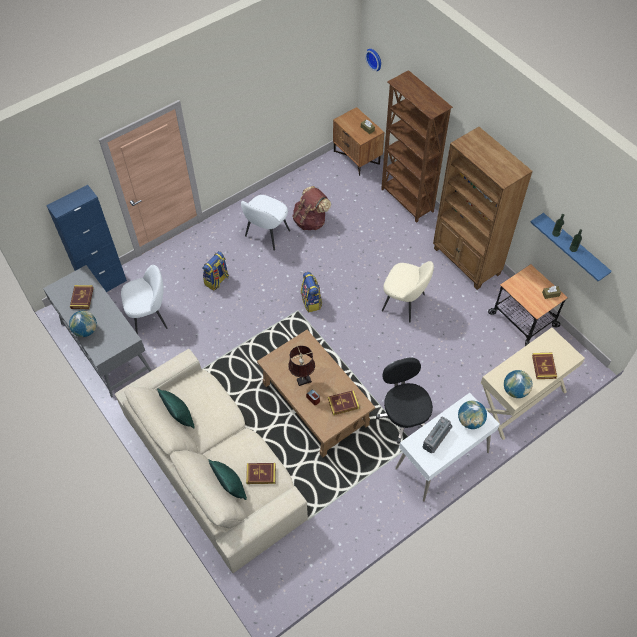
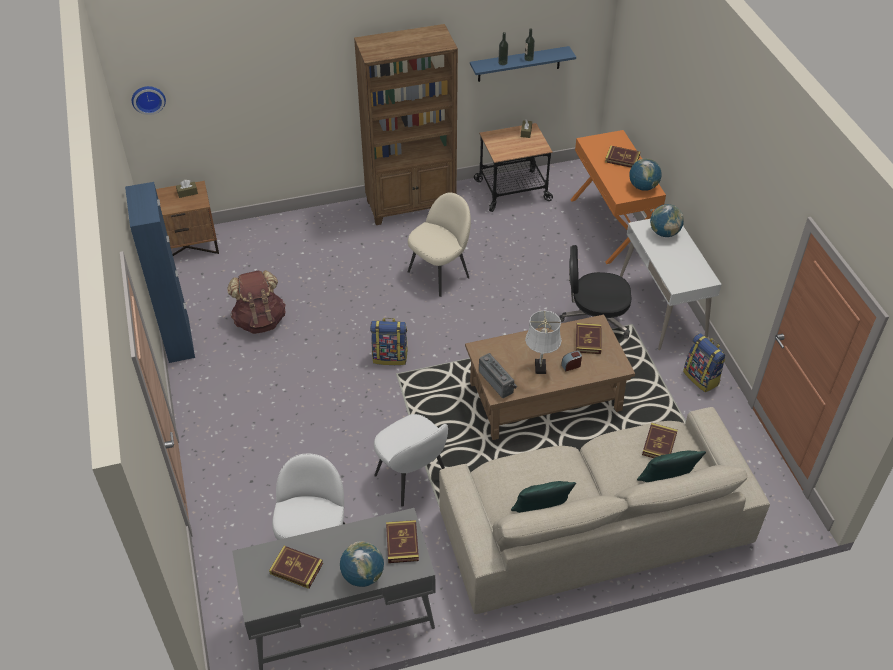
camera: 70 degrees left, 10 degrees down
(104, 285) = (219, 592): blue cabinet -> blue cabinet (179, 340)
(113, 342) = (402, 543): none -> book
(217, 281) = (297, 447): backpack -> backpack (701, 378)
(266, 234) = (251, 371): white chair -> white chair (412, 477)
(302, 381) = (540, 368): brown table lamp -> white table lamp
(407, 201) = (290, 225): brown bookcase -> none
(437, 439) = (678, 264): radio -> radio (498, 381)
(520, 400) = (611, 226): beige console table -> orange console table

